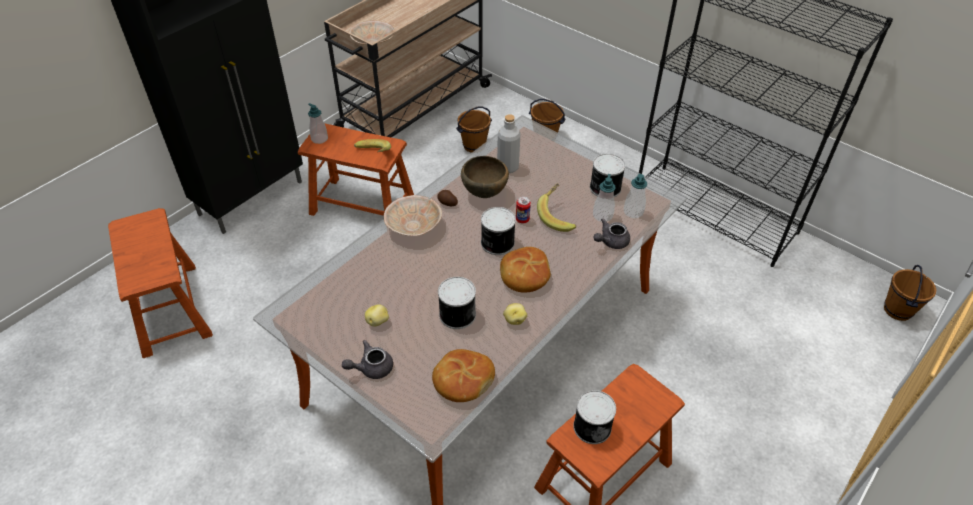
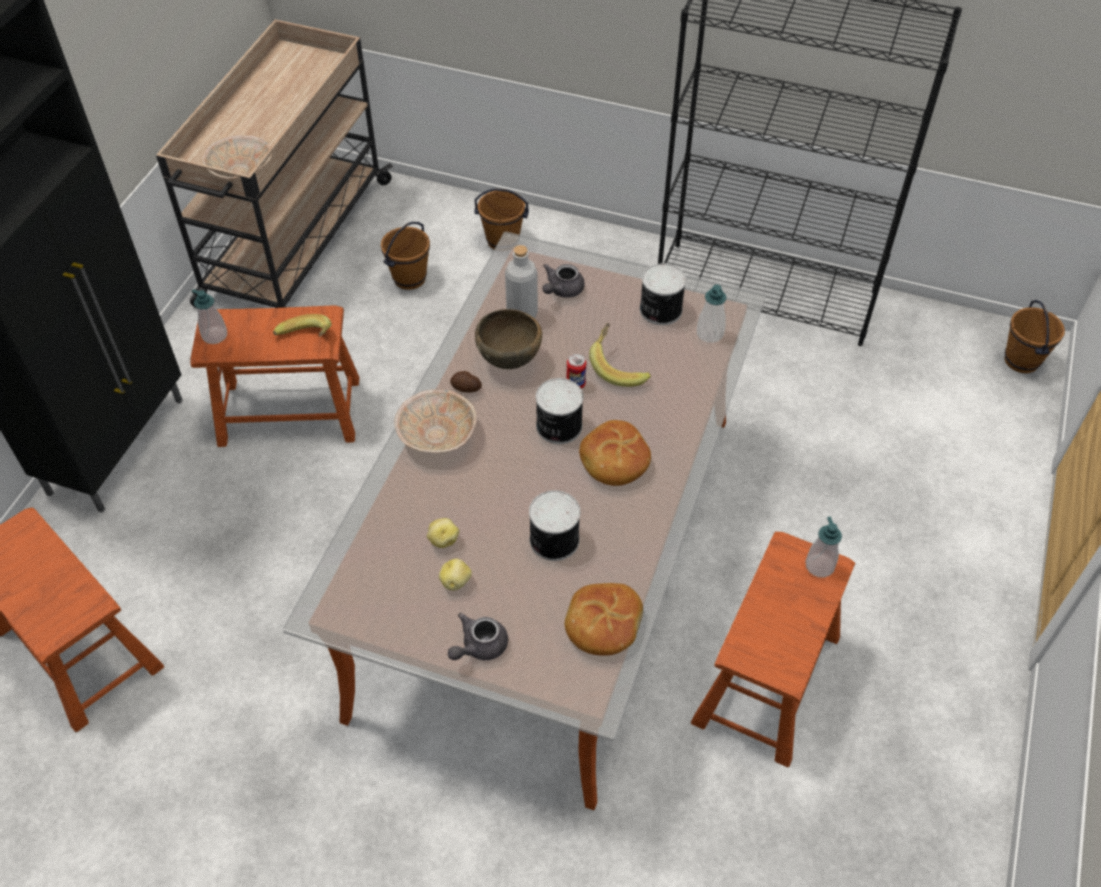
camera: 20 degrees left, 5 degrees up
(514, 319) = (629, 524): potato -> potato (443, 540)
(592, 426) = (761, 627): can -> none
(602, 215) = (674, 349): soap dispenser -> soap dispenser (819, 566)
(610, 242) = (700, 383): grey teapot -> grey teapot (562, 290)

